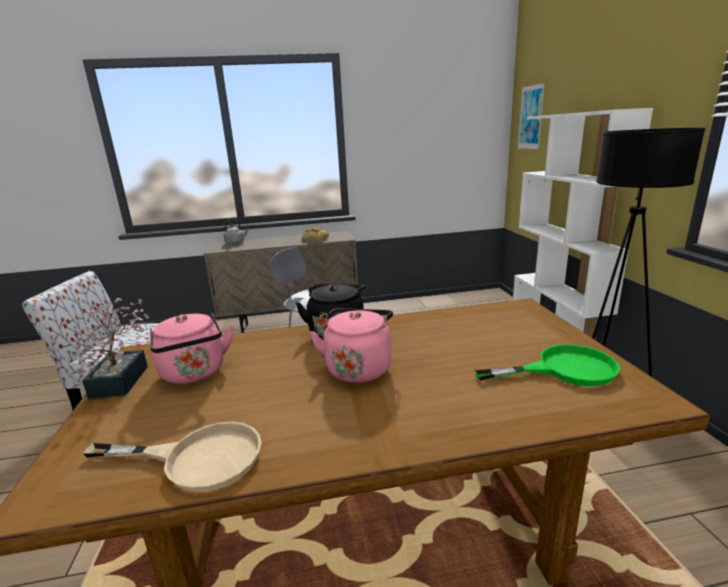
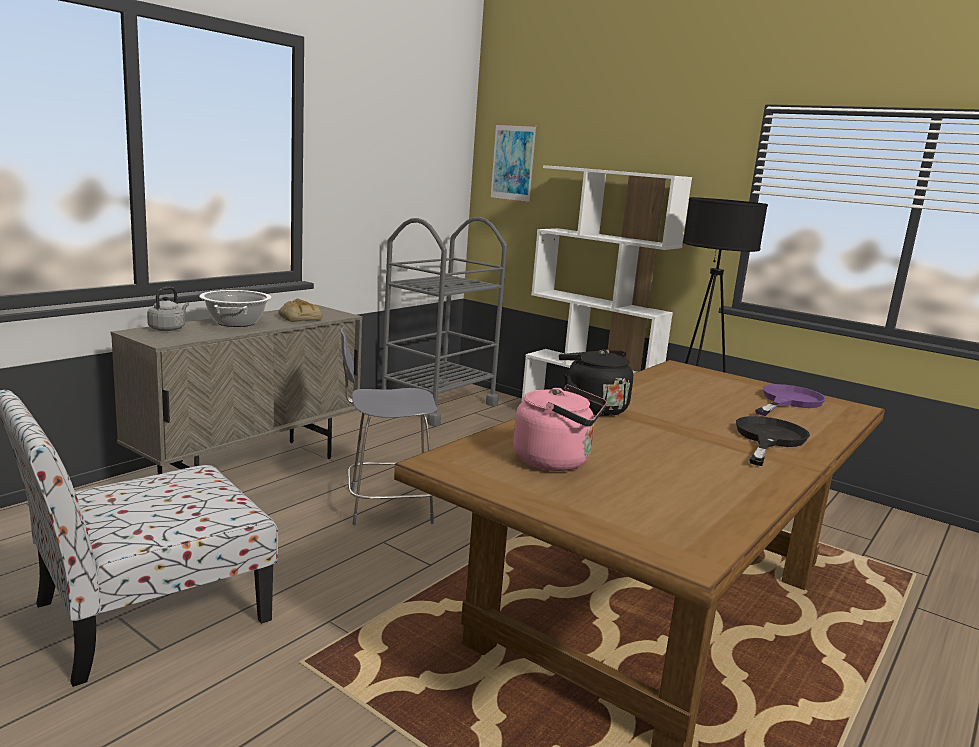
camera: 45 degrees left, 5 degrees down
(123, 377) = (493, 482): potted plant -> none
(197, 458) = (718, 502): beige frying pan -> none
(275, 240) = (236, 322): none -> cooking pot
(358, 367) = (674, 427): pink kettle -> none
(420, 408) = (768, 439): none -> black frying pan
(456, 305) = (438, 405): none -> grey cart
(563, 369) = (788, 401): green frying pan -> purple frying pan

